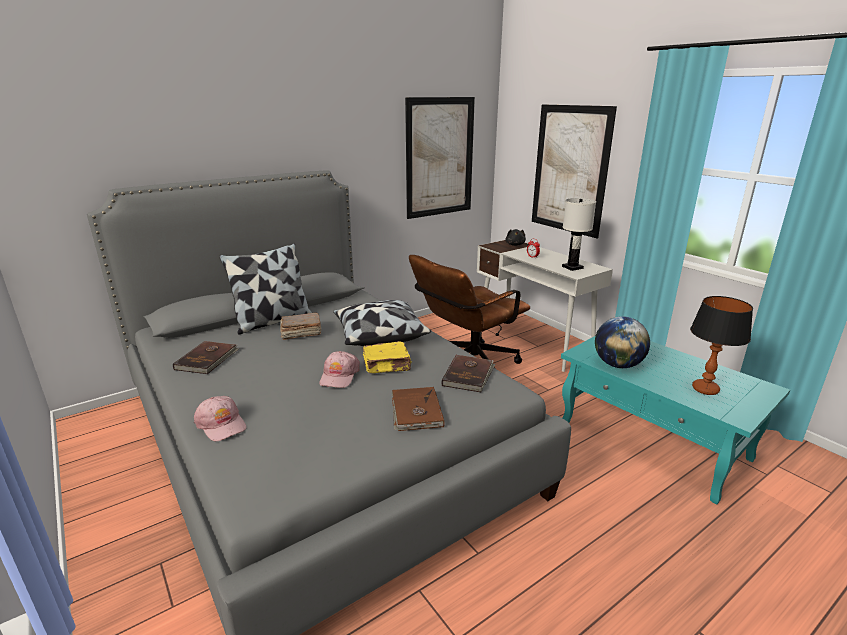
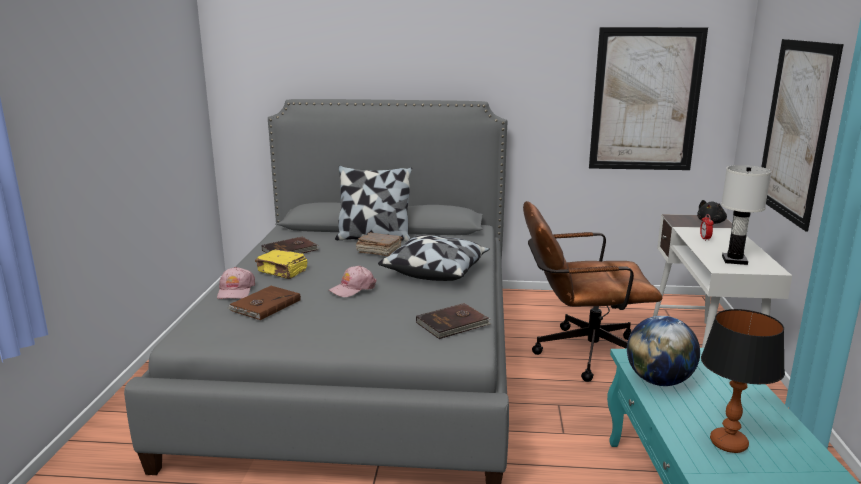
camera: 40 degrees right, 5 degrees down
(387, 366) = (400, 294): yellow book -> yellow book (282, 272)
(415, 411) = (363, 331): brown book -> brown book (264, 305)

